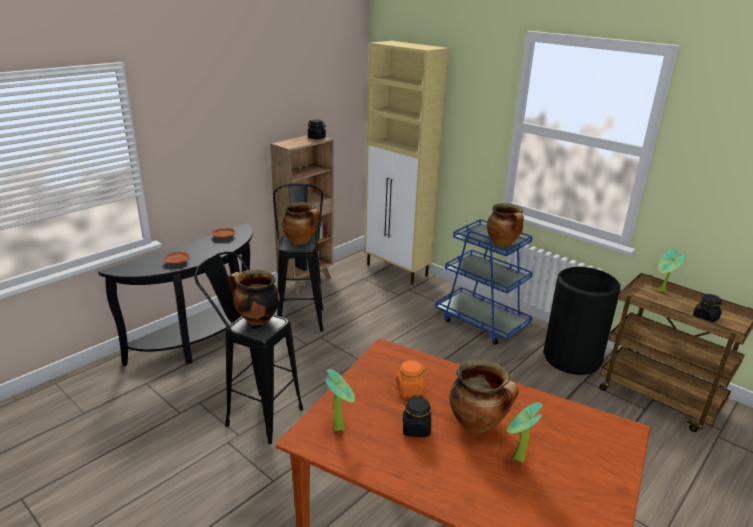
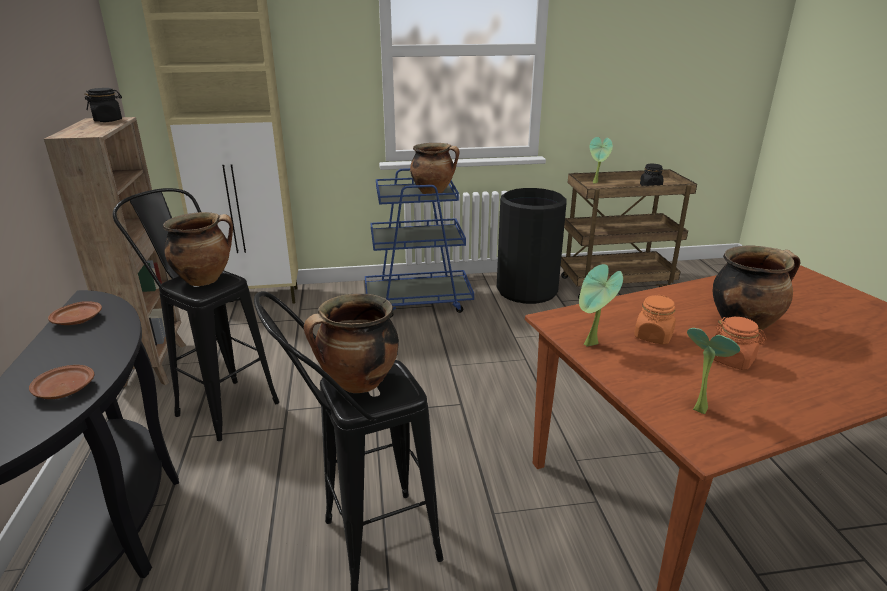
camera: 50 degrees left, 0 degrees up
(416, 429) = (733, 360): black jar -> orange jar
(516, 460) = (815, 329): potted plant -> potted plant (591, 345)

